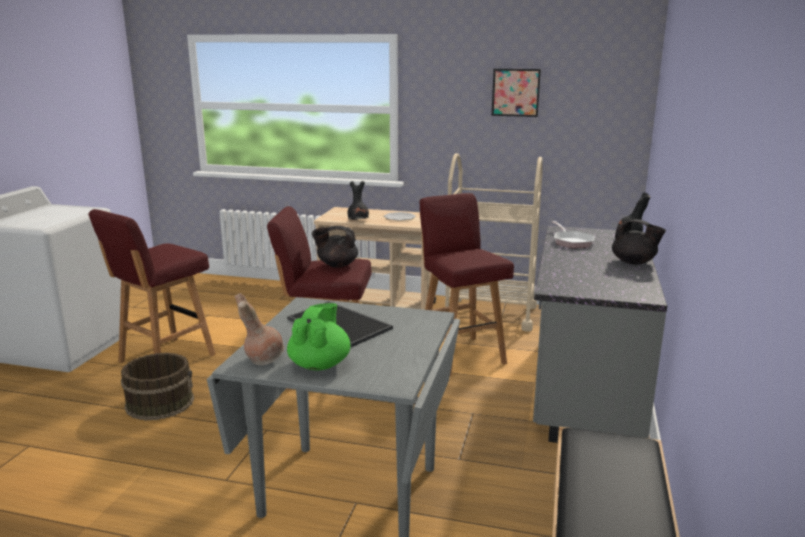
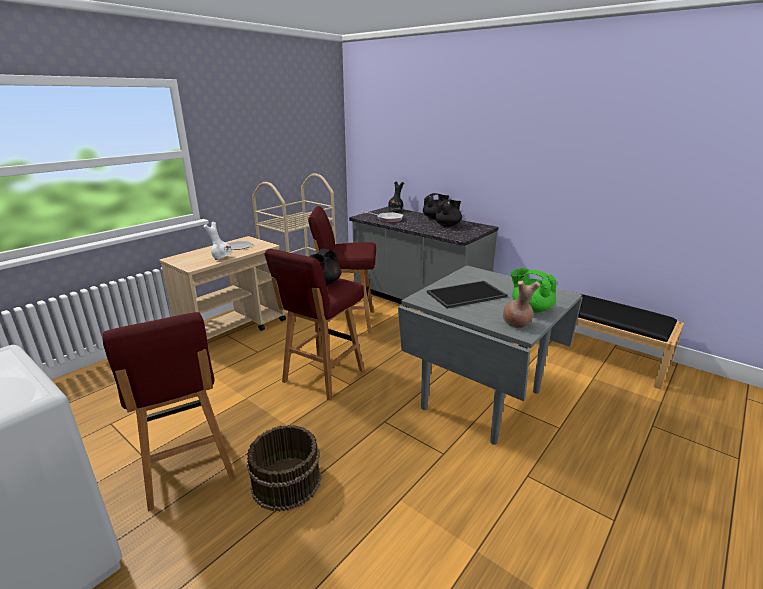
camera: 65 degrees left, 5 degrees up
(358, 221) = (222, 258): black vase -> white vase
(515, 92) = (274, 128): picture -> none
(606, 274) = (448, 225): none -> black teapot

